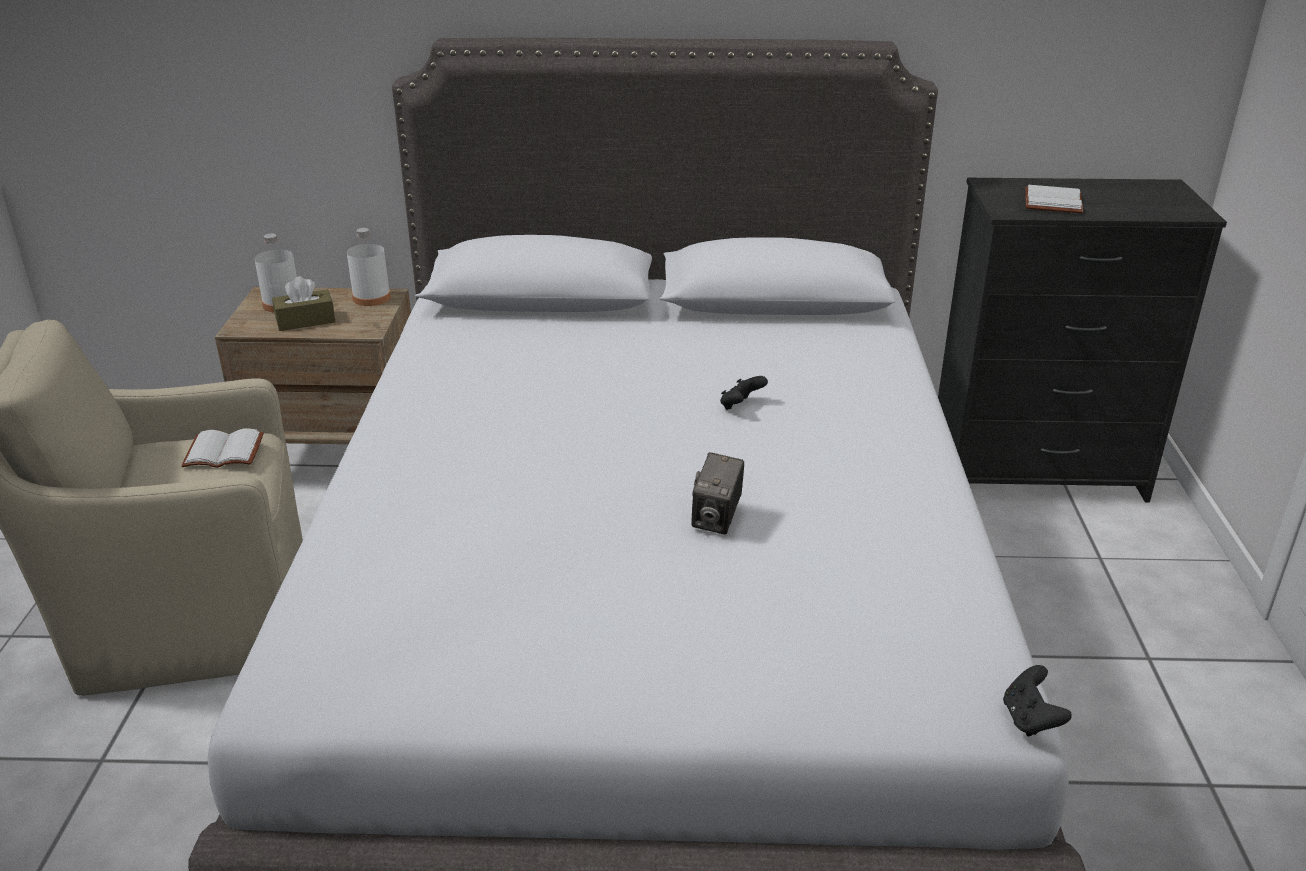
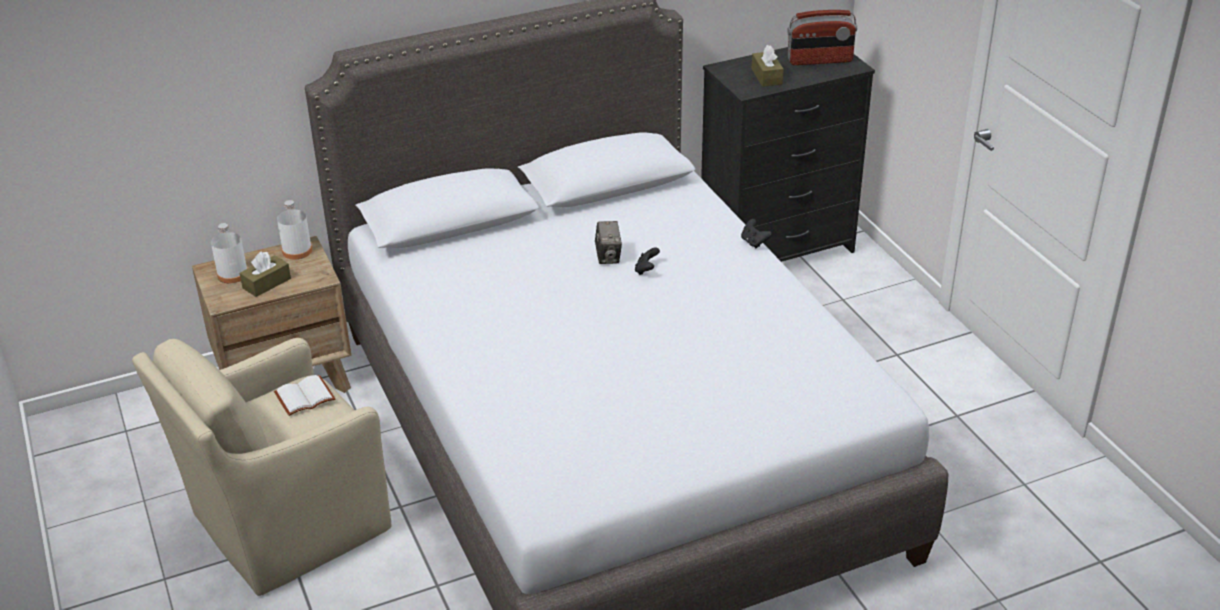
camera: 25 degrees left, 5 degrees up
(716, 519) = (687, 346): camera -> camera (608, 257)
(1030, 719) = (904, 401): black game controller -> black game controller (754, 242)
(1050, 201) = (766, 76): white book -> brown tissue box
(1145, 199) = (820, 60): none -> radio

